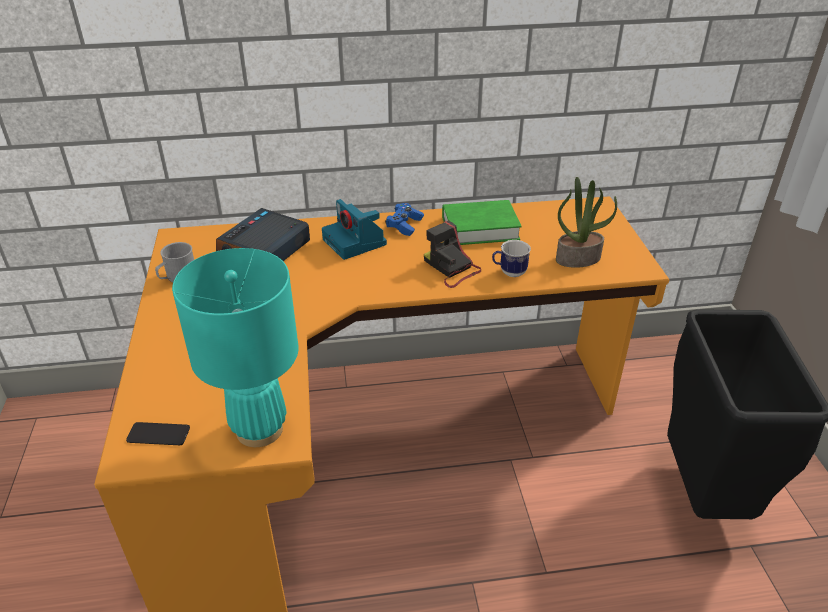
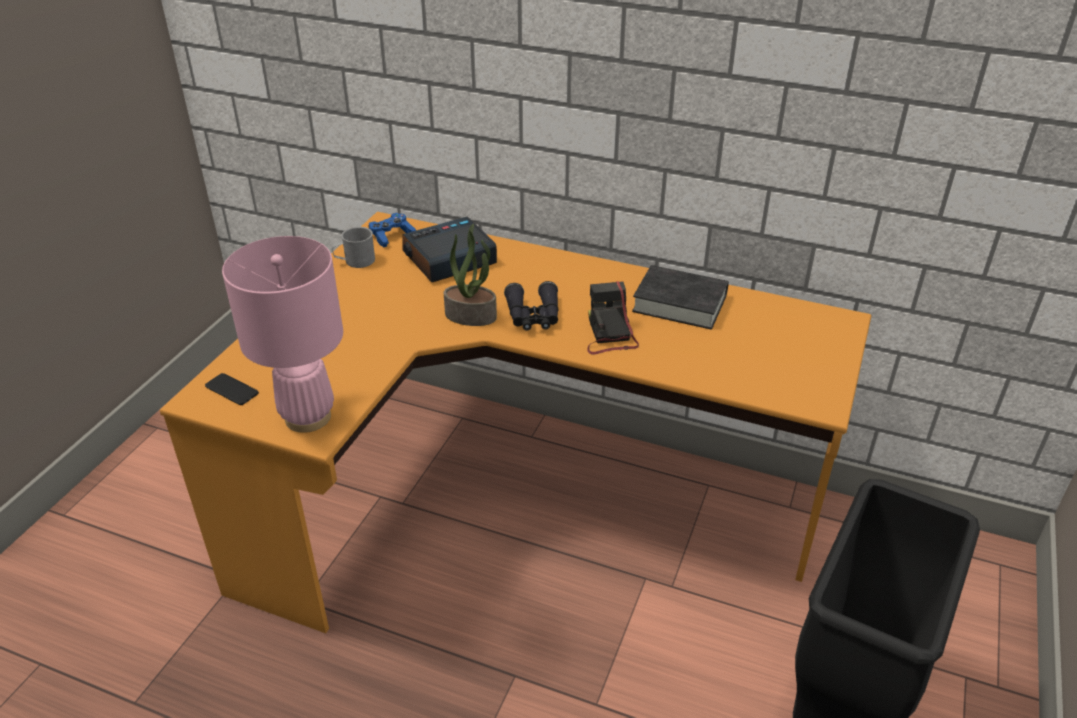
camera: 30 degrees right, 0 degrees up
(260, 429) = (308, 417): turquoise table lamp -> pink table lamp
(355, 242) = (539, 278): camera -> none
(379, 273) = (533, 316): none -> black binoculars
(404, 225) = (603, 276): blue game controller -> blue game controller (392, 236)
(480, 228) = (680, 303): green book -> black book
(509, 272) = (665, 359): mug -> none
(578, 258) = (759, 370): potted plant -> potted plant (471, 315)

